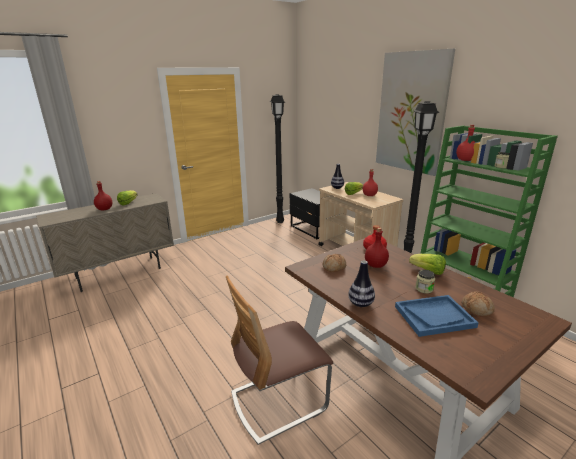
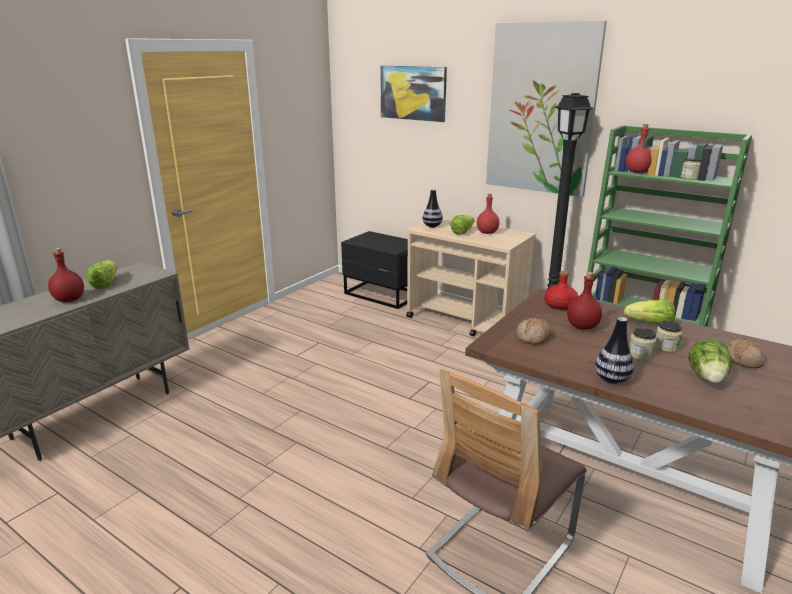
camera: 20 degrees left, 0 degrees up
(280, 221) = (323, 289): black floor lamp -> none
(338, 100) = (413, 93): none -> picture
(399, 291) = (640, 354): none -> jar
(434, 316) = (707, 378): blue tray -> lettuce

